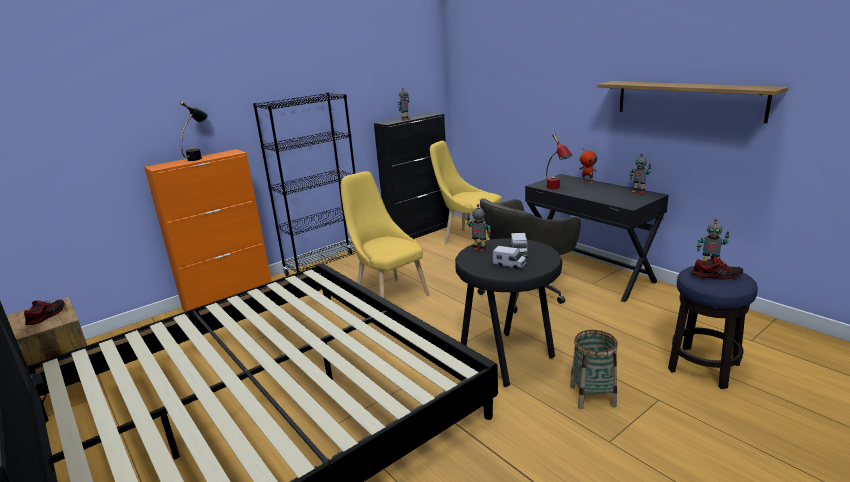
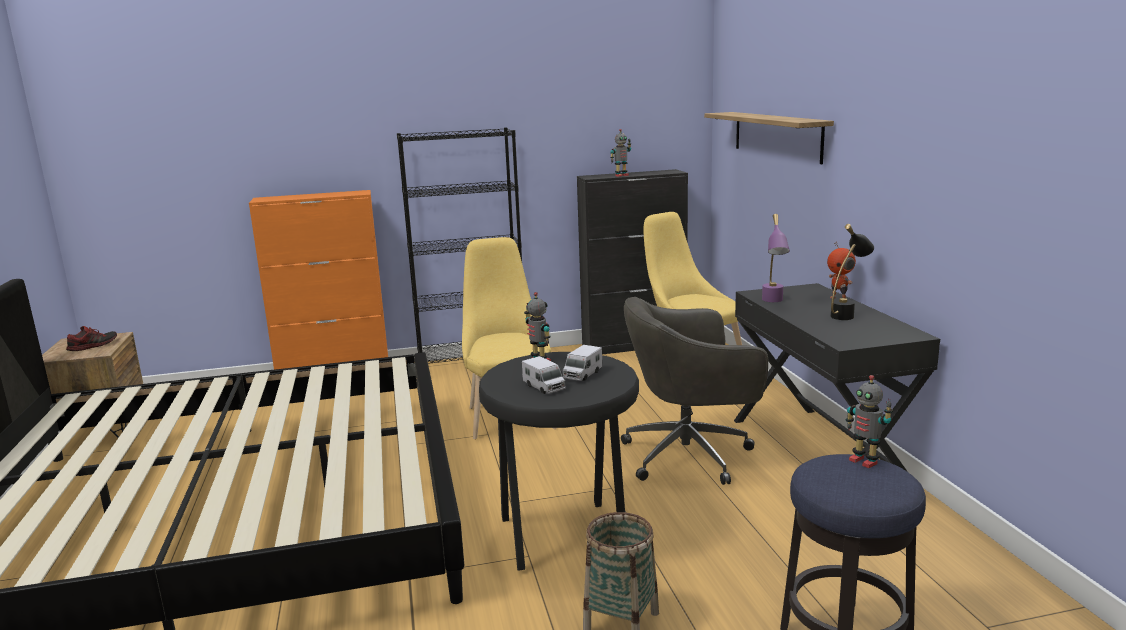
camera: 25 degrees right, 5 degrees down
(199, 157) = (317, 194): black table lamp -> black table lamp (847, 314)
(556, 188) = (773, 302): red table lamp -> purple table lamp
(638, 192) = (894, 327): toy robot -> none
(688, 100) = (972, 174): shelf -> shelf (776, 135)
(716, 276) = (854, 475): shoe -> none

